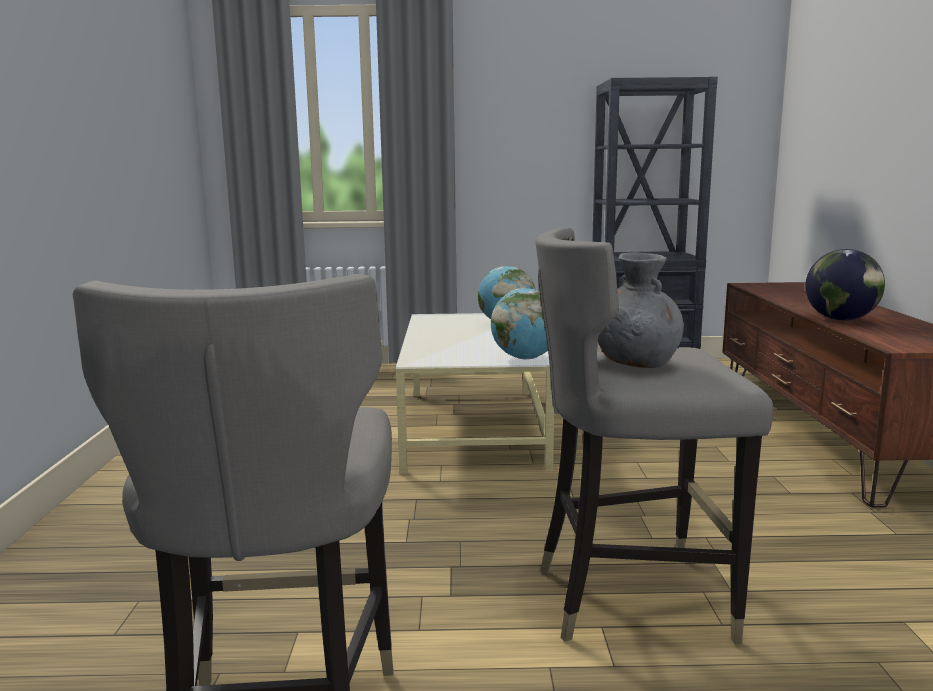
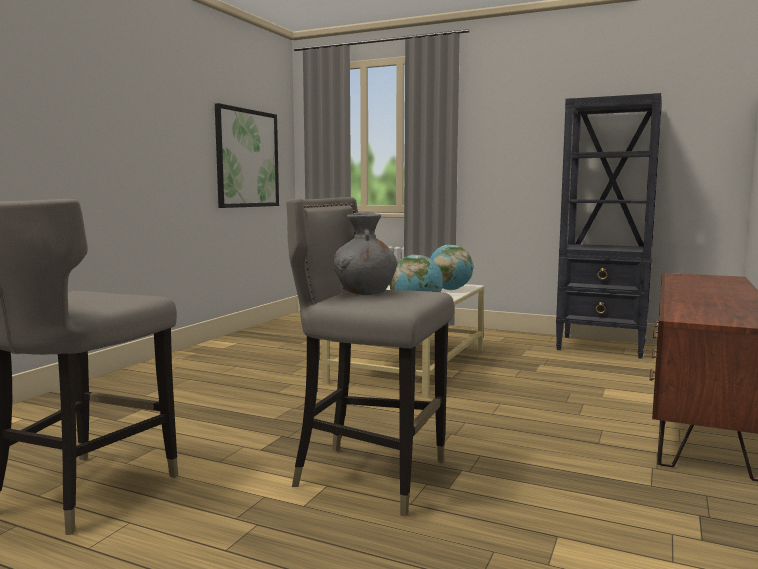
camera: 25 degrees right, 5 degrees down
(158, 148) = (247, 158): none -> picture
(841, 319) = (688, 299): globe -> none

